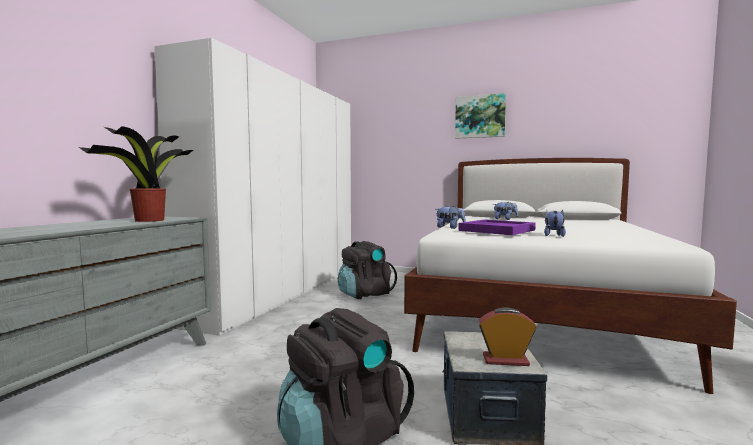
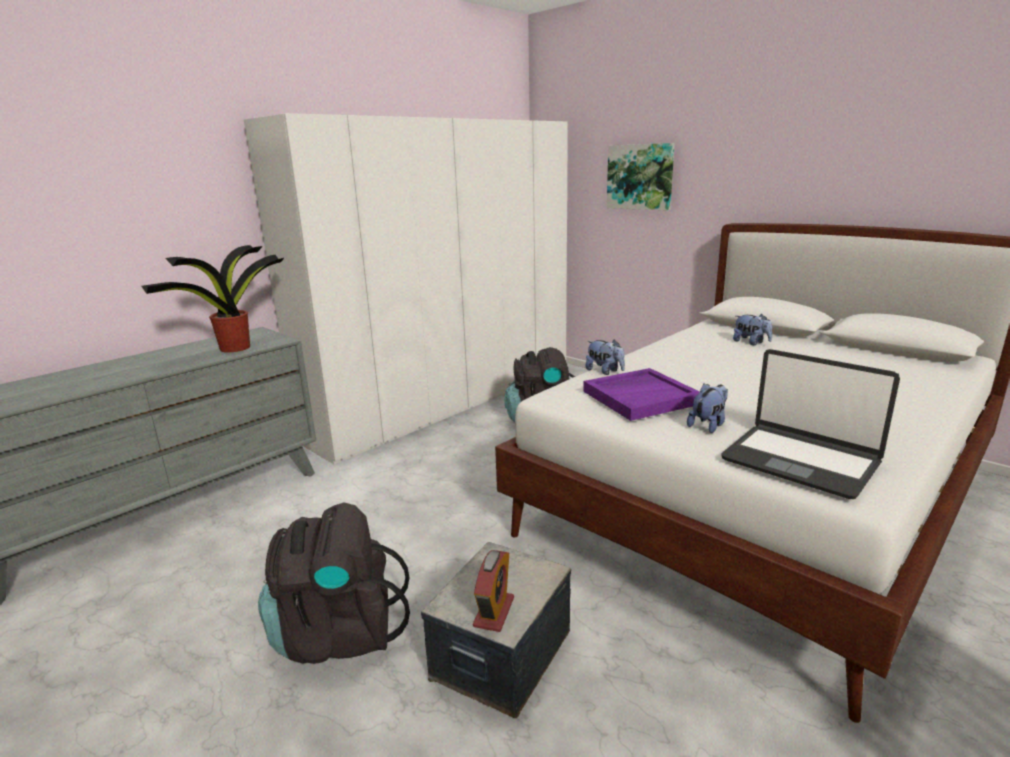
camera: 25 degrees right, 15 degrees up
(480, 116) = (770, 143): picture -> picture (640, 177)
(505, 360) = (494, 612): alarm clock -> alarm clock turned 75 degrees clockwise
(627, 239) = (800, 461): none -> laptop

